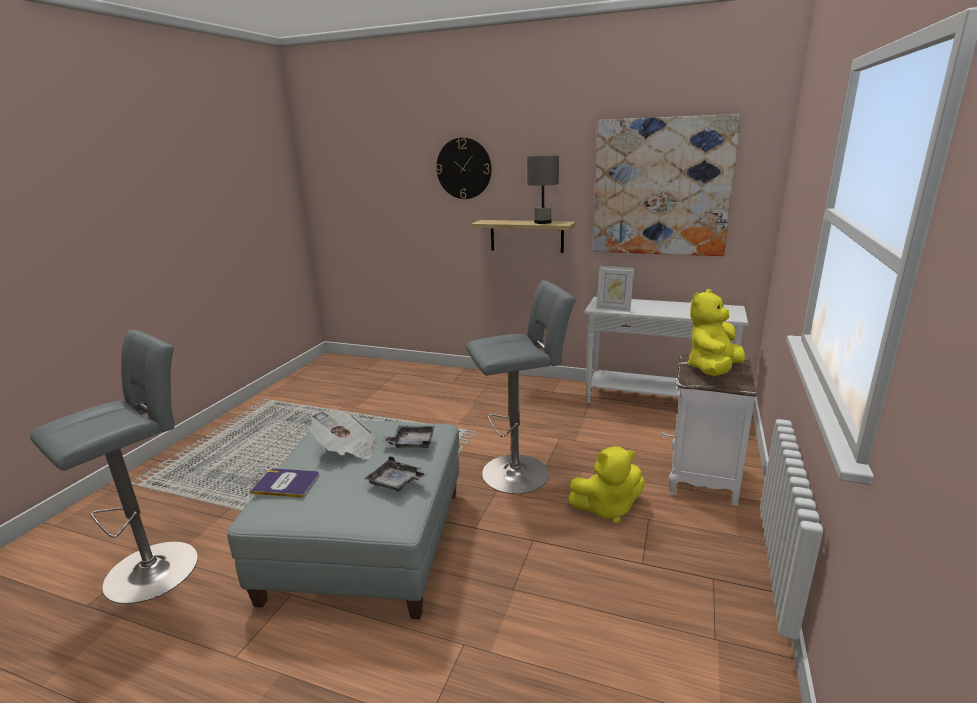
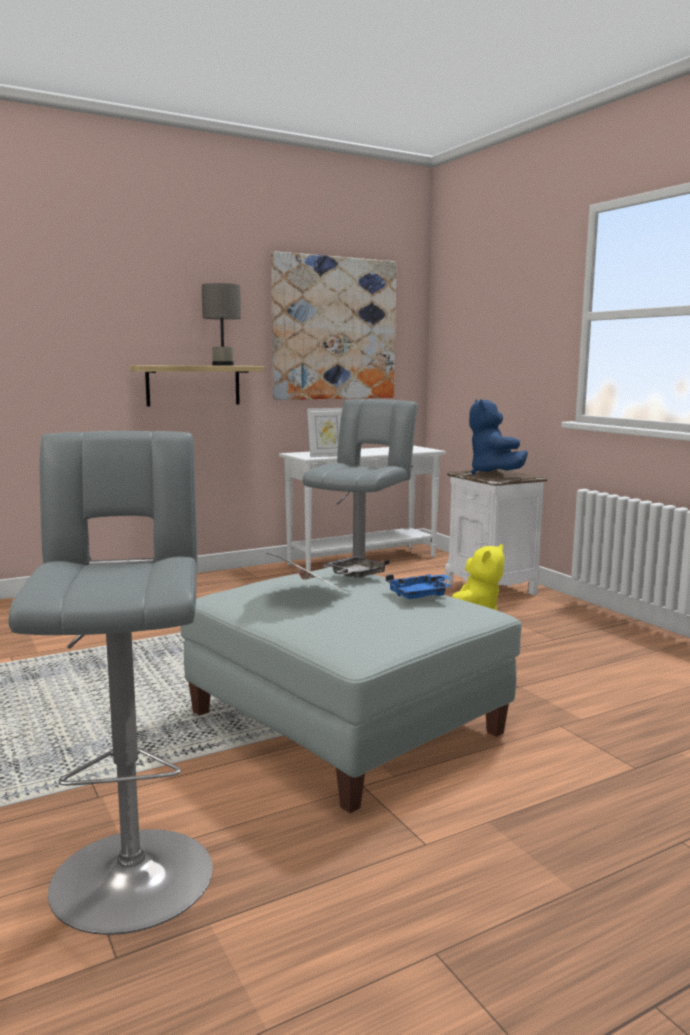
camera: 50 degrees left, 10 degrees down
(286, 484) = (327, 628): book -> none
(396, 482) = (420, 595): grey tray -> blue tray
(464, 168) = (105, 295): wall clock -> none
(713, 370) = (493, 473): yellow plush toy -> blue plush toy

